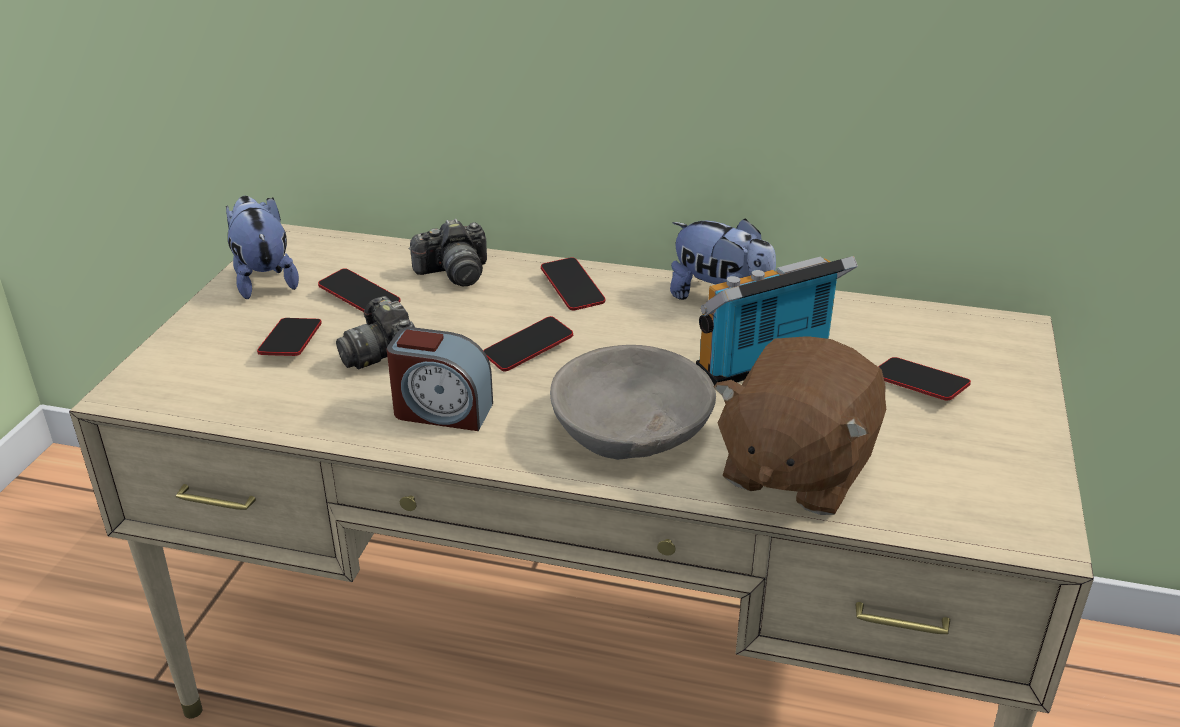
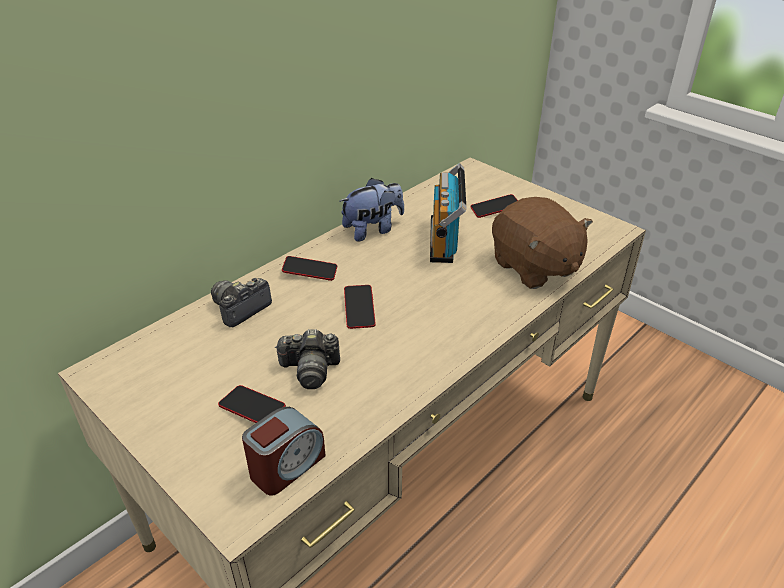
camera: 60 degrees left, 5 degrees up
(263, 280) = (145, 401): plush toy -> none
(360, 298) = (226, 359): phone -> none
(442, 411) = (395, 363): alarm clock -> alarm clock (287, 466)
(454, 273) = (240, 309): camera -> camera turned 150 degrees counterclockwise
(631, 429) = (467, 302): grey bowl -> none

